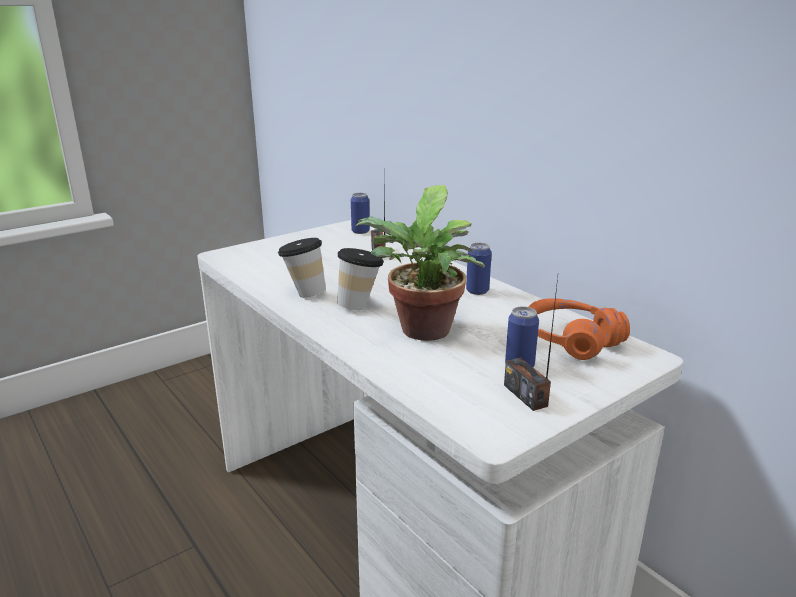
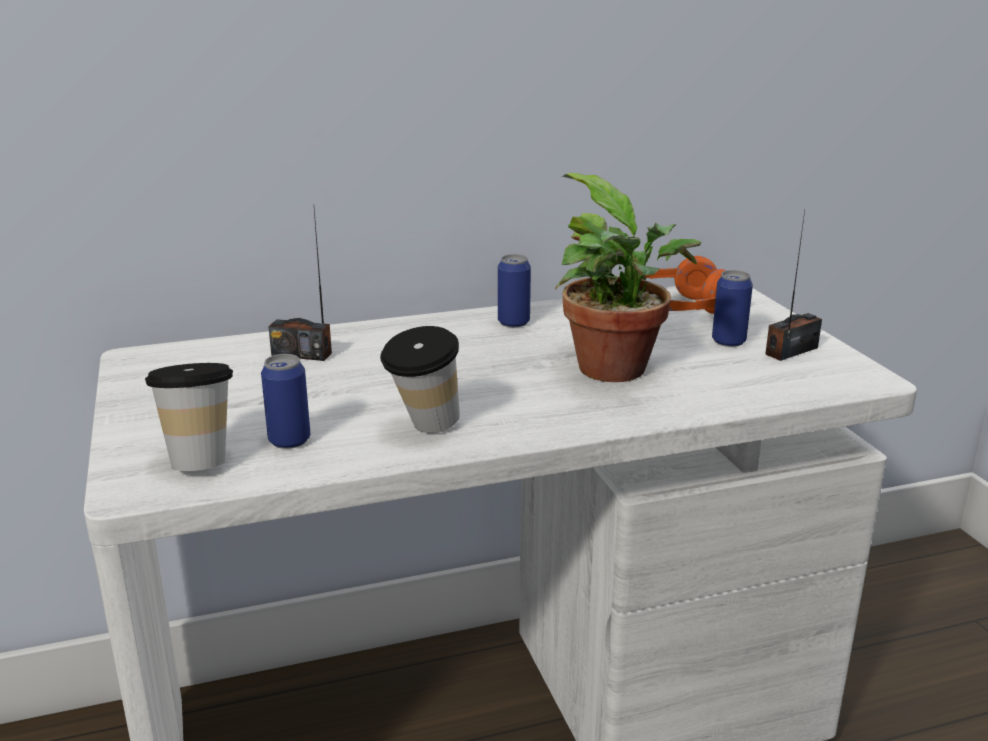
camera: 70 degrees left, 0 degrees up
(360, 231) = (183, 352): can -> can (289, 440)
(360, 305) = (506, 395): cup -> cup (200, 460)
(525, 395) = (792, 351): radio -> radio turned 150 degrees clockwise

